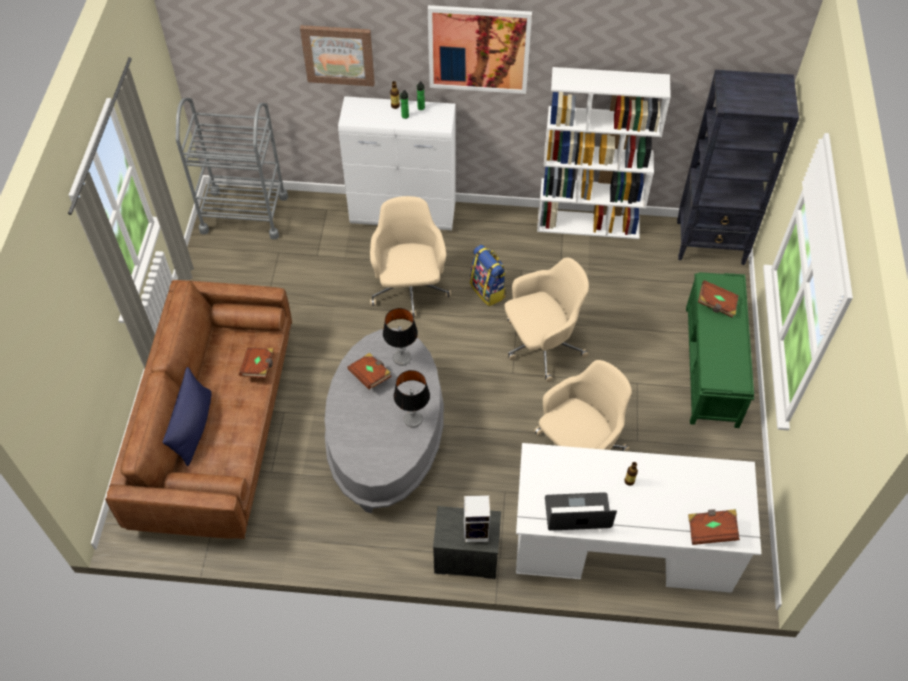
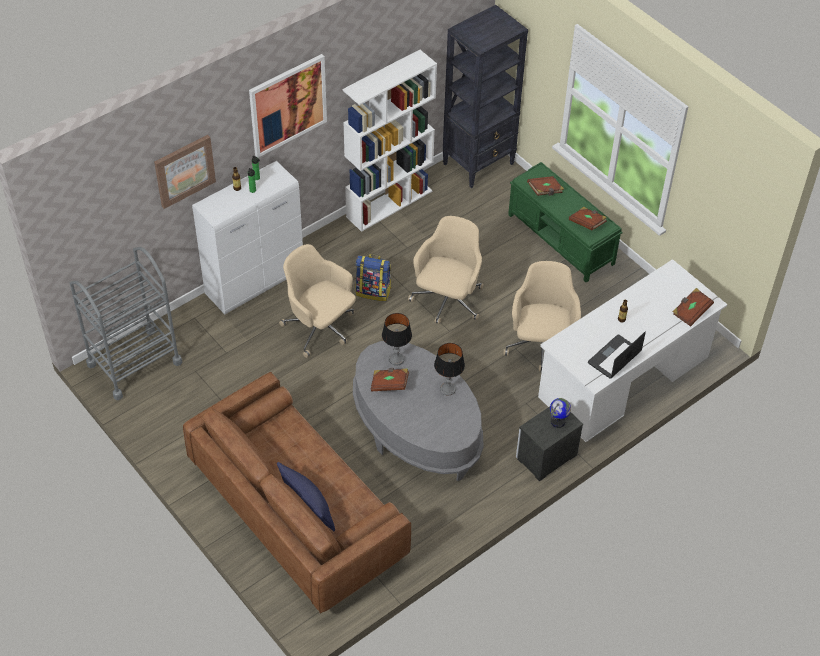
camera: 45 degrees left, 5 degrees down
(259, 367) = (304, 437): brown book -> brown book (587, 223)
(477, 531) = (558, 421): speaker -> globe

